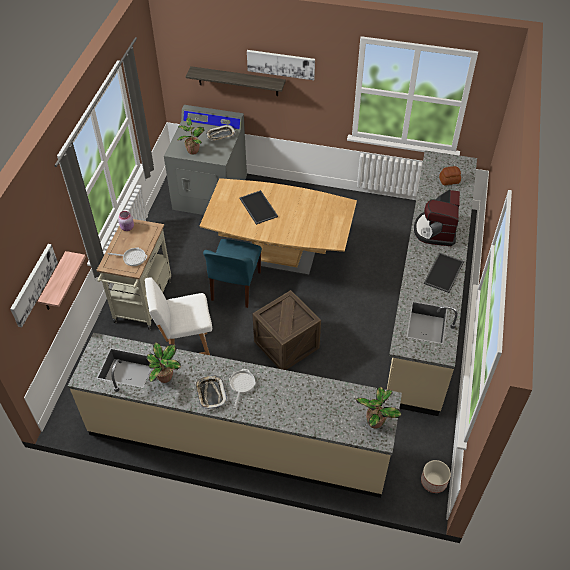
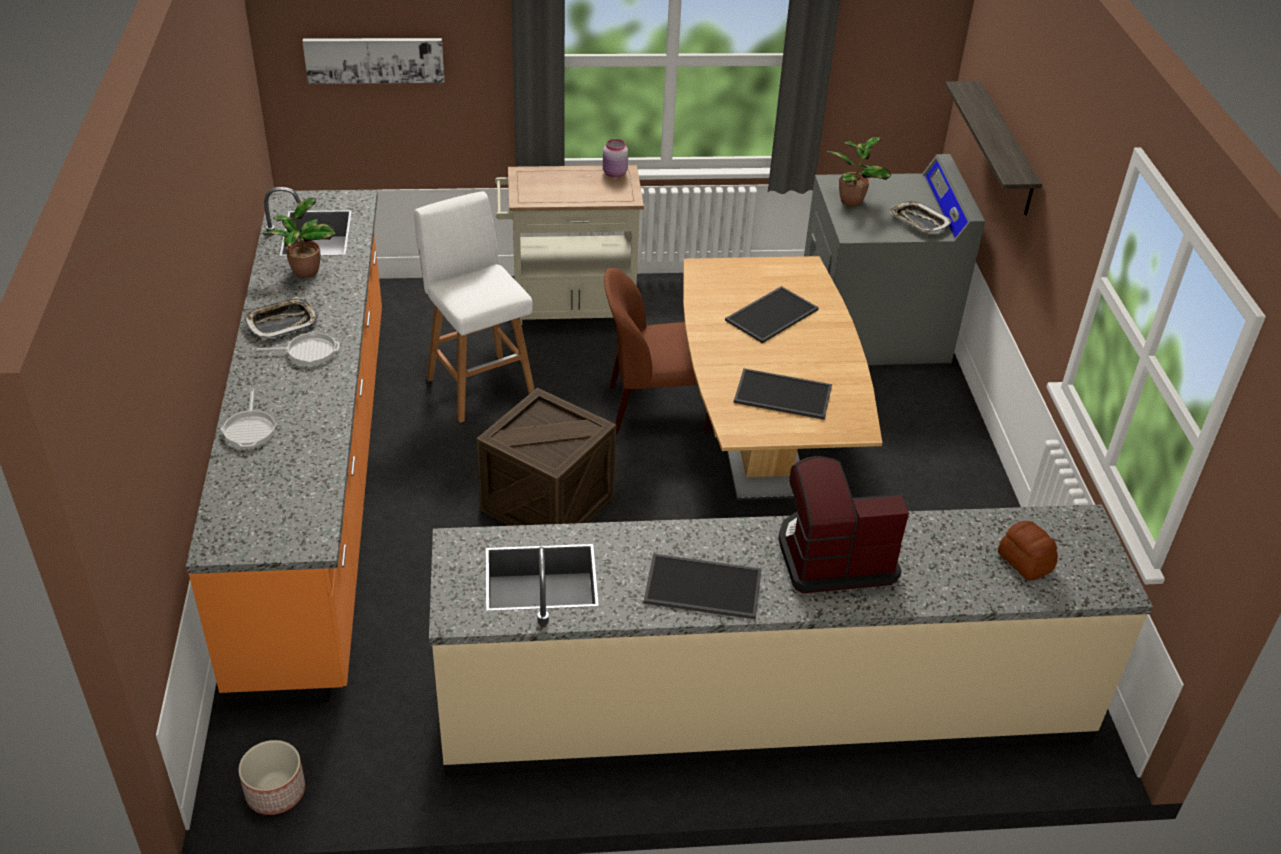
camera: 70 degrees right, 10 degrees down
(54, 283) = (428, 110): shelf -> none
(132, 258) = (549, 192): frying pan -> frying pan (250, 429)
(235, 287) = (655, 409): blue chair -> brown chair
(239, 439) = (319, 484): beige counter -> orange counter
(281, 64) = (1048, 144): picture -> none
(316, 221) = (781, 395): none -> tray
(375, 421) = (257, 532): potted plant -> none

